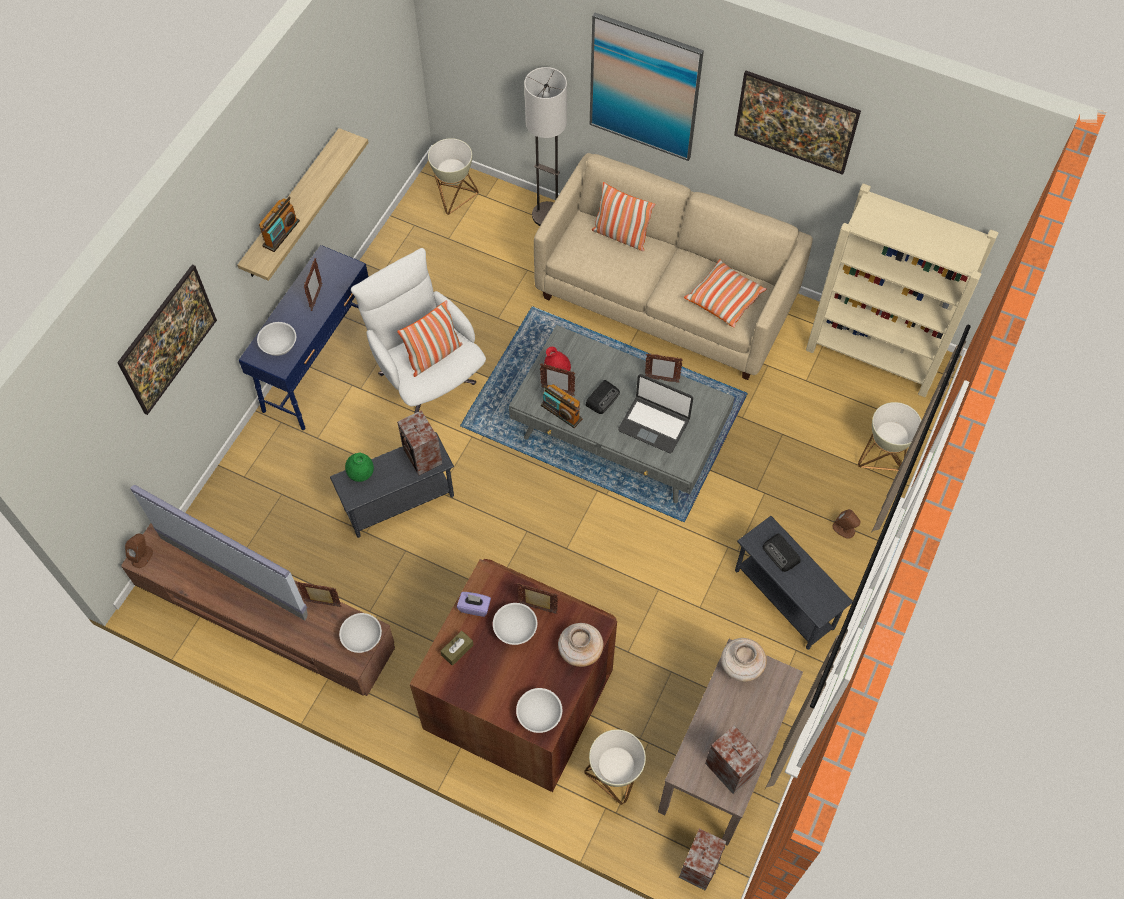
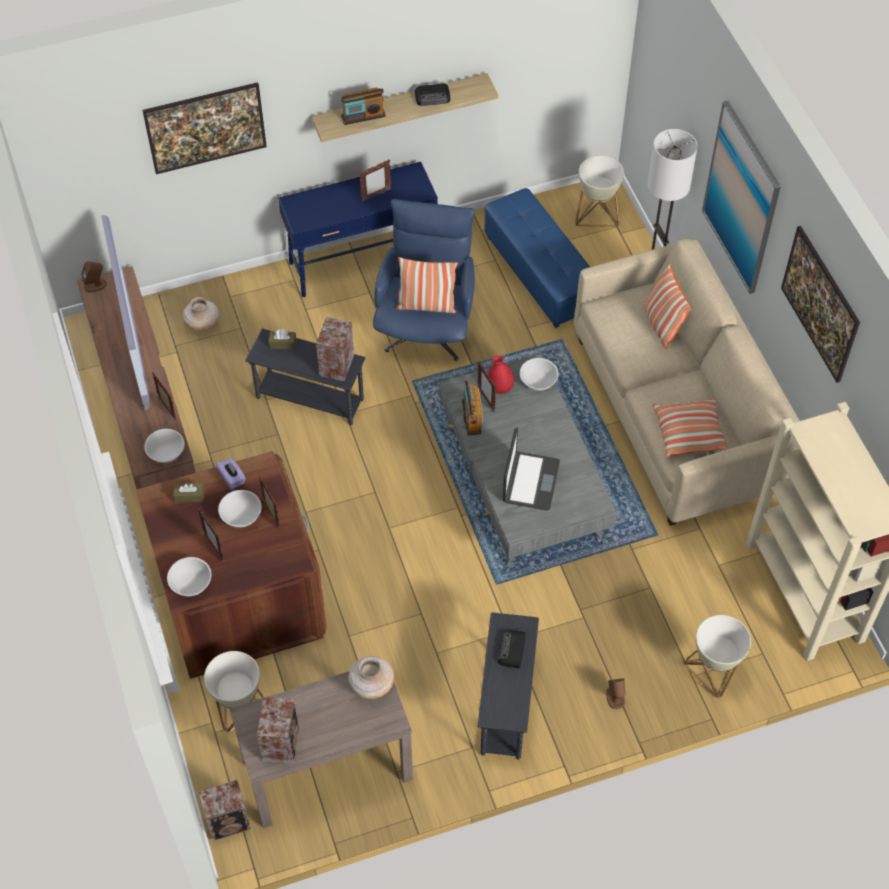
camera: 45 degrees right, 5 degrees down
(279, 346) = (314, 208): white bowl -> white bowl (538, 381)
(361, 474) = (282, 343): green vase -> brown tissue box
(426, 378) = (426, 329): white armchair -> blue armchair
(462, 270) = (540, 273): none -> blue ottoman
(580, 651) = (266, 568): beige vase -> beige vase (203, 324)
(602, 398) = (513, 432): radio -> radio (433, 97)
(654, 424) = (530, 481): laptop -> laptop turned 150 degrees counterclockwise
(661, 379) = (574, 455): picture frame -> picture frame (214, 548)

